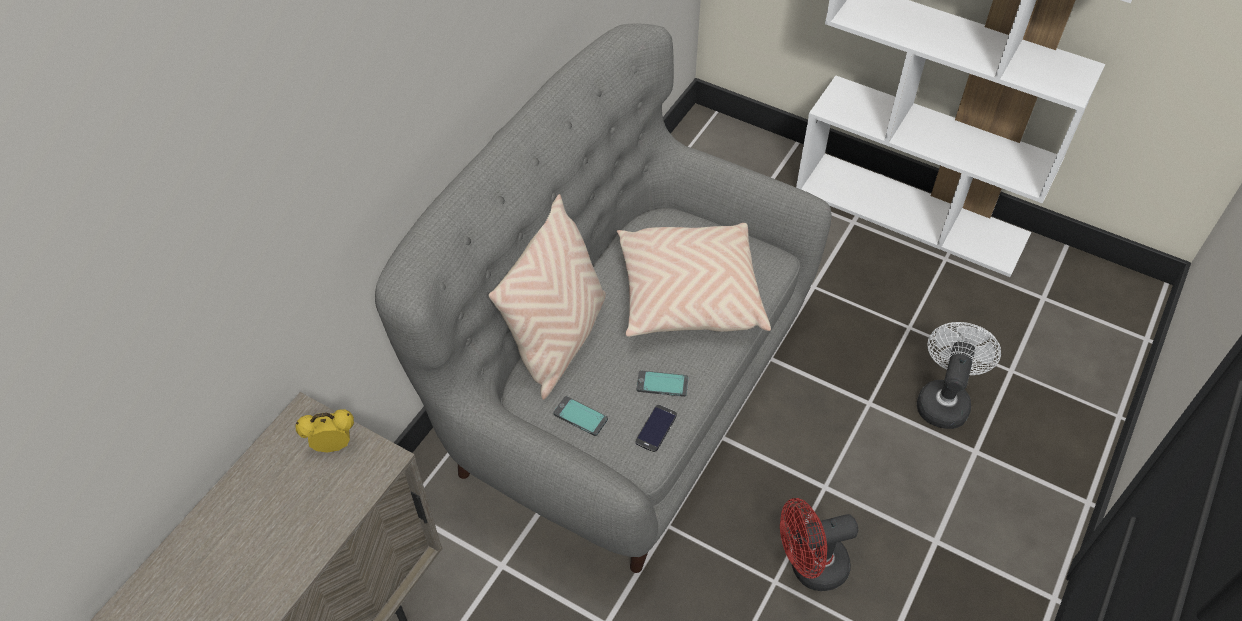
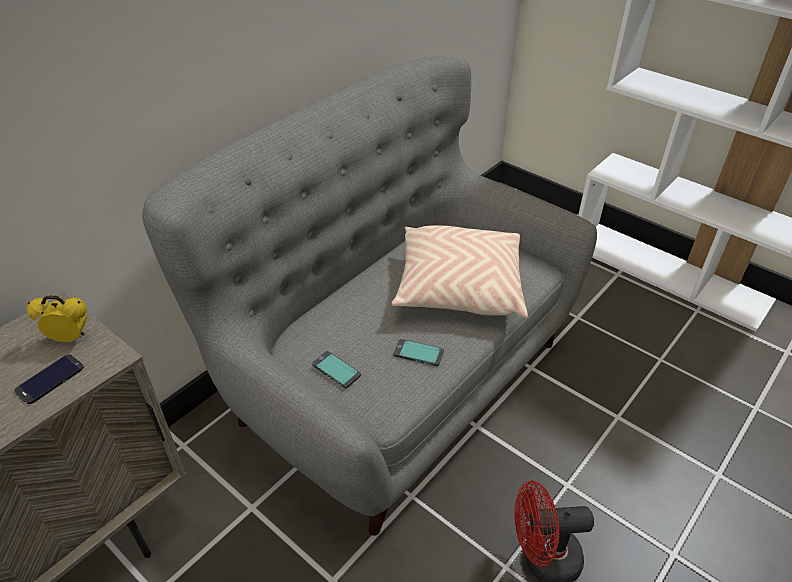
camera: 10 degrees right, 10 degrees down
(558, 340) = (335, 307): beige pillow -> none
(656, 428) = (403, 389): phone -> phone (50, 379)
(944, 399) = (689, 424): white fan -> none

